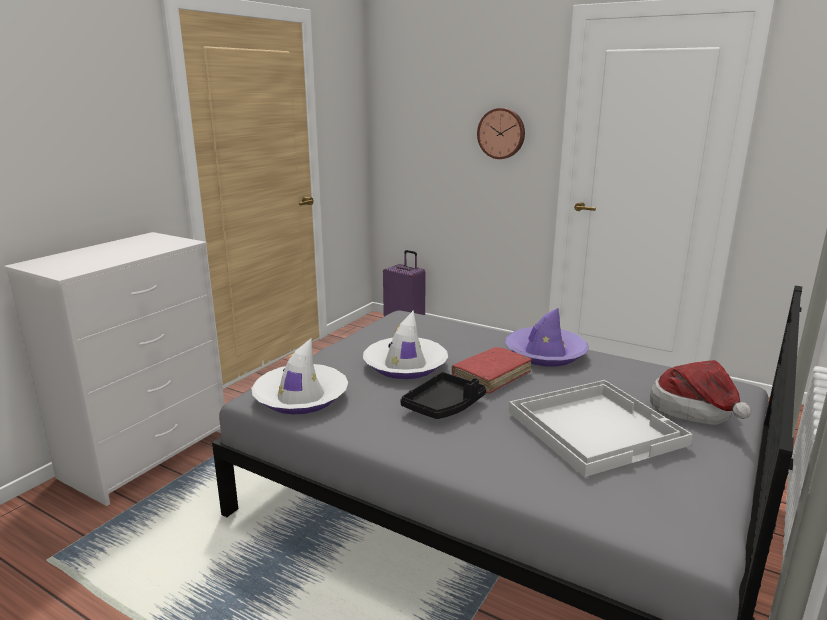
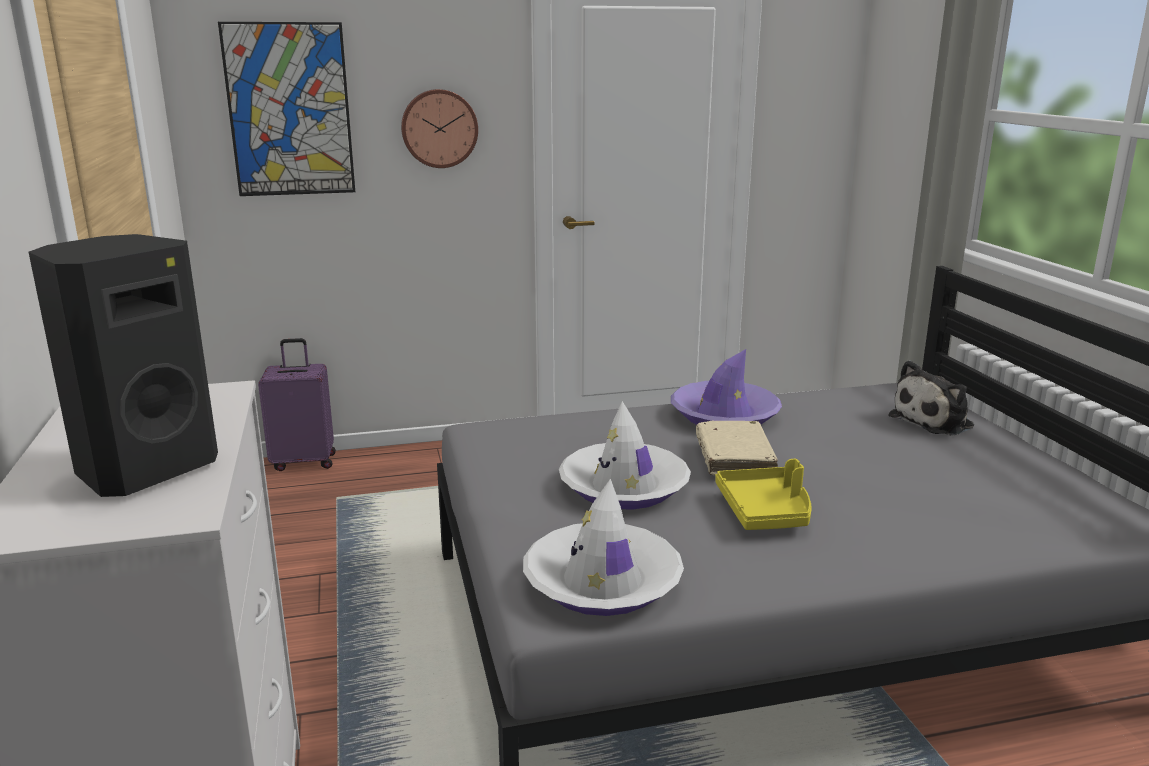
camera: 45 degrees left, 0 degrees up
(97, 258) = (144, 469): none -> black speaker
(422, 117) = (289, 110): none -> picture
(444, 406) = (765, 511): black tray -> yellow tray
(491, 376) = (734, 459): red book -> beige book
(595, 427) = (916, 467): white tray -> none
(695, 412) = (935, 421): hat -> plush toy

